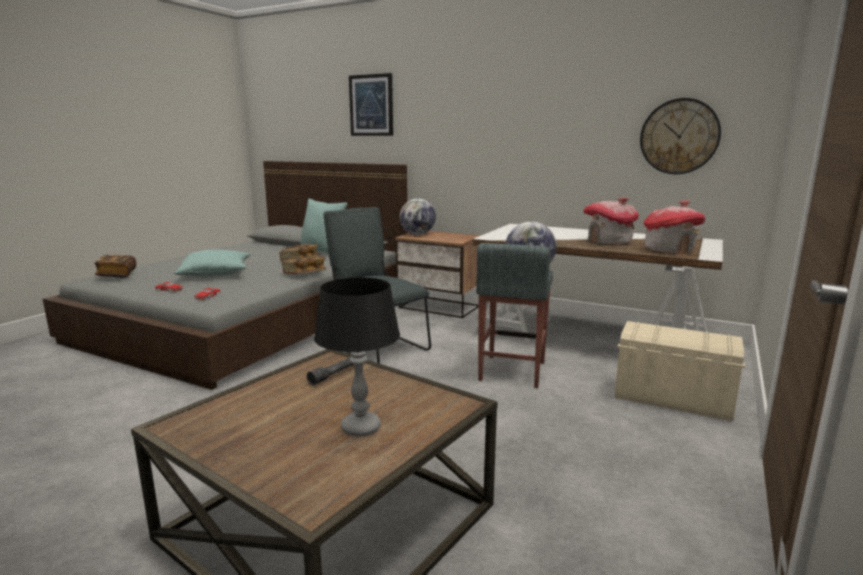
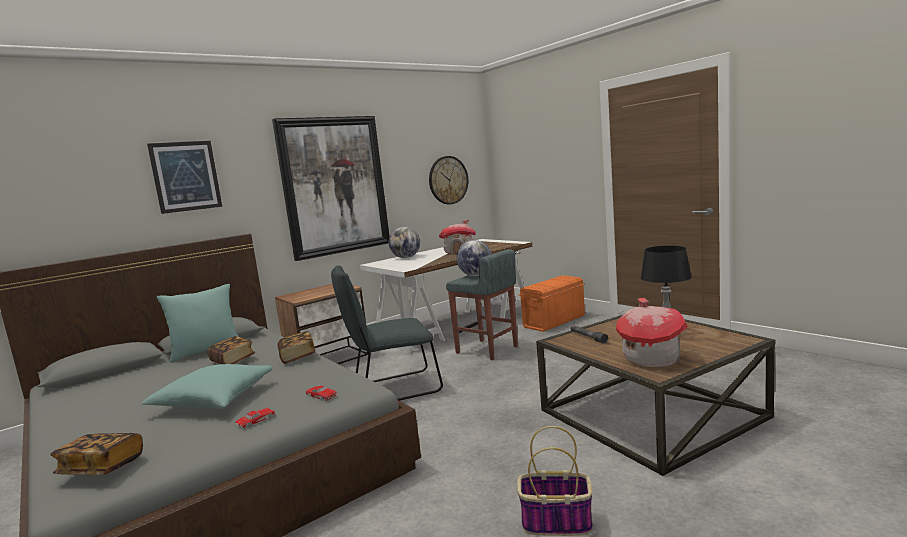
camera: 65 degrees left, 5 degrees down
(90, 472) = (555, 522): none -> basket
(417, 234) = (297, 297): globe -> globe (406, 257)
(500, 127) = (334, 186): none -> picture
(669, 249) = (496, 245): toy house -> toy house (651, 358)
(671, 399) = (554, 321): beige storage box -> orange storage box

